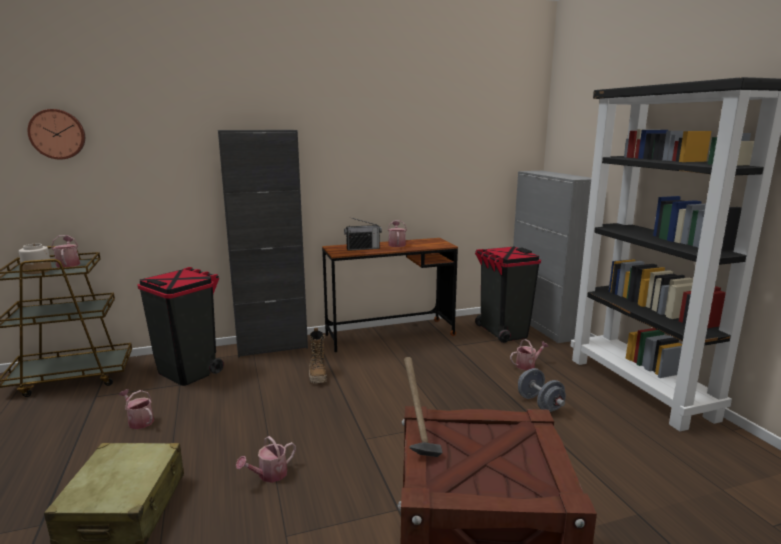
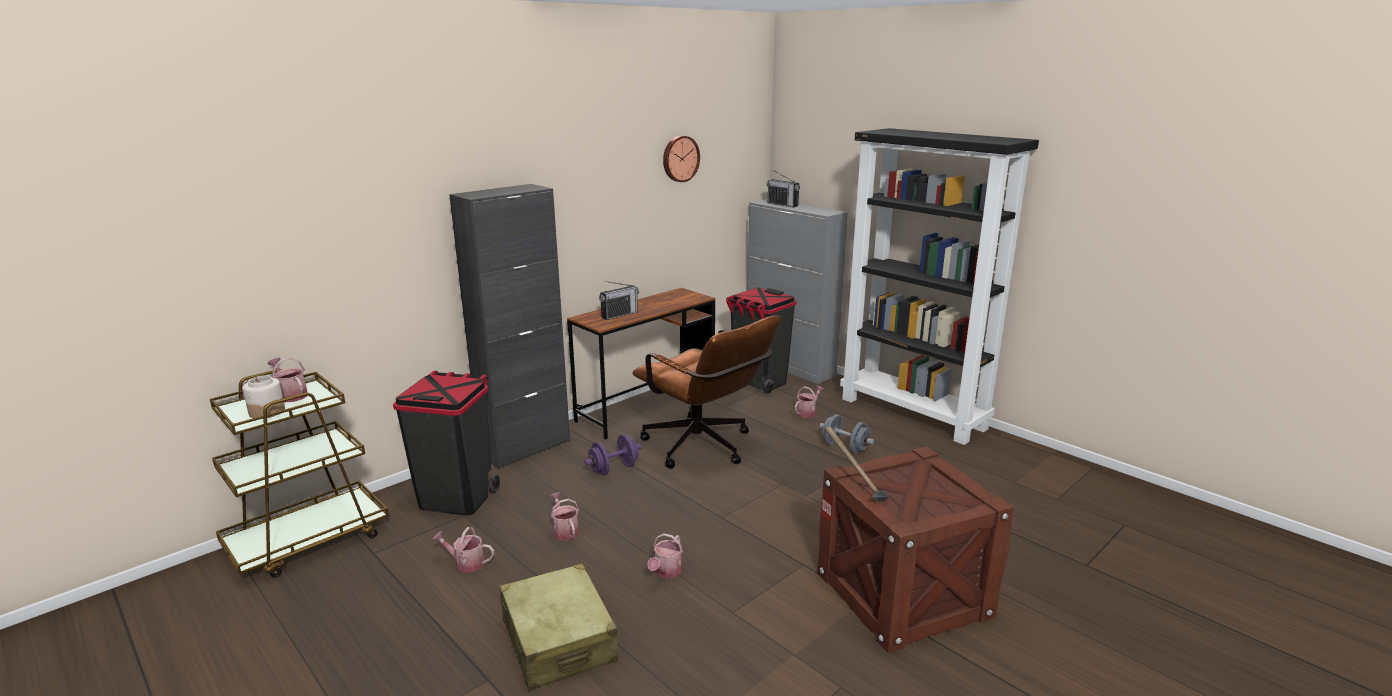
camera: 25 degrees left, 5 degrees up
(57, 134) = (251, 223): wall clock -> wall clock (680, 158)
(318, 376) = (614, 469): boot -> purple dumbbell
(396, 244) = (648, 304): watering can -> watering can (565, 530)
(405, 376) = (704, 448): none -> brown office chair
(545, 173) = (782, 204): none -> radio

